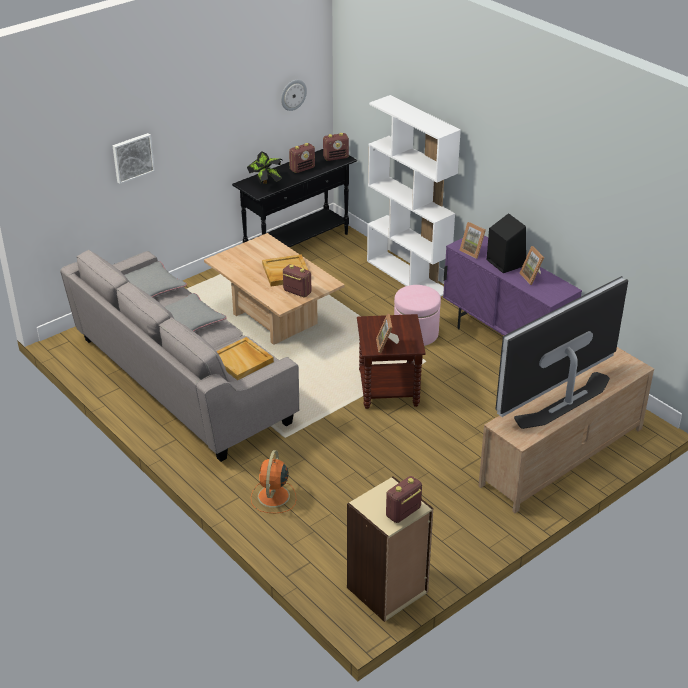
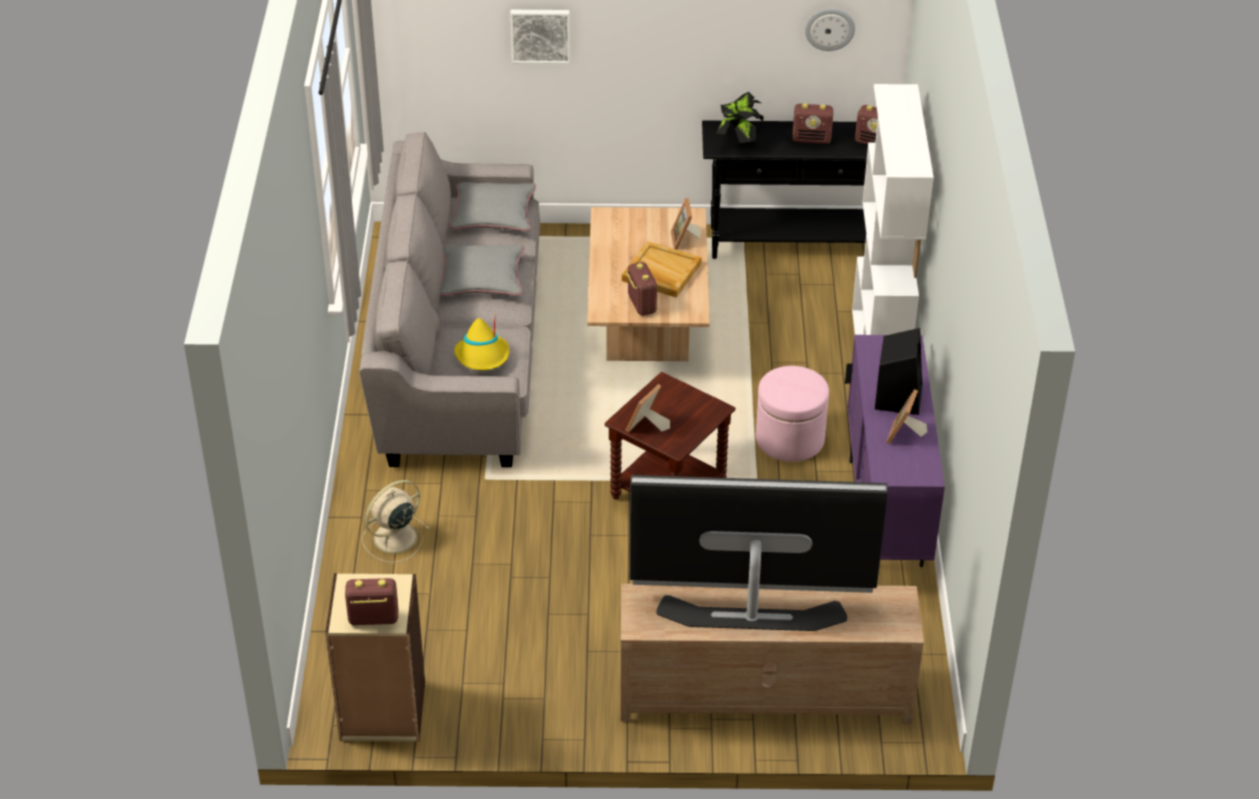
camera: 40 degrees right, 5 degrees up
(242, 360) = (483, 356): beige tray -> yellow hat
(273, 497) = (393, 539): orange fan -> beige fan
(473, 251) = (877, 360): picture frame -> picture frame (685, 240)

